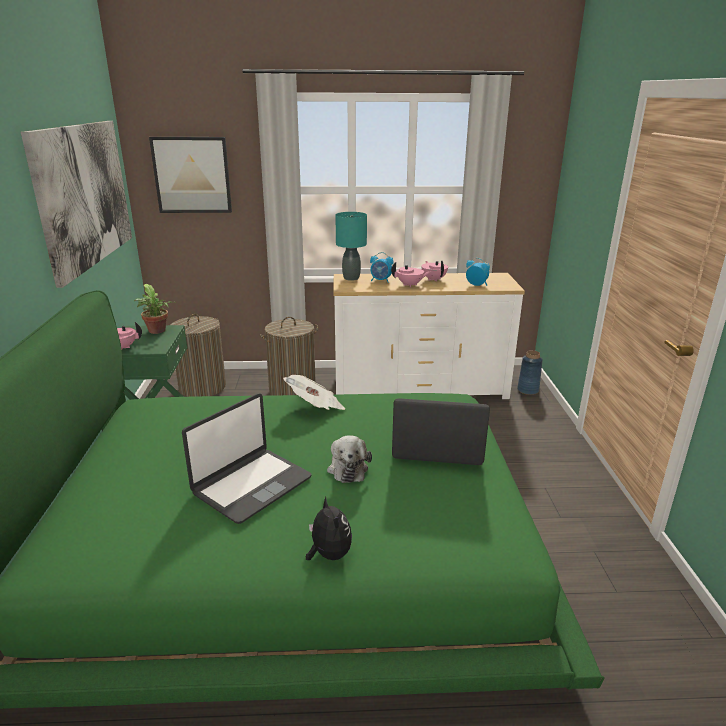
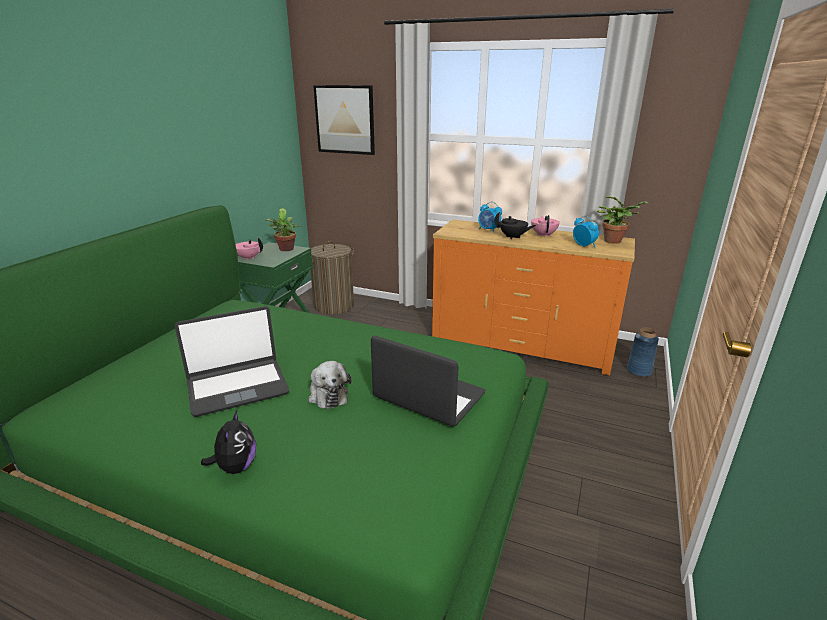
camera: 25 degrees right, 0 degrees up
(84, 195) = (235, 128): picture -> none
(292, 390) = (402, 323): laundry basket -> none
(315, 407) = (356, 334): newspaper -> none
(348, 468) = (327, 394): plush toy -> plush toy turned 45 degrees counterclockwise
(351, 278) = (463, 225): turquoise table lamp -> none
(410, 285) = (513, 237): pink teapot -> black teapot
(419, 387) = (521, 344): white dresser -> orange dresser
(495, 277) = (615, 241): none -> potted plant

